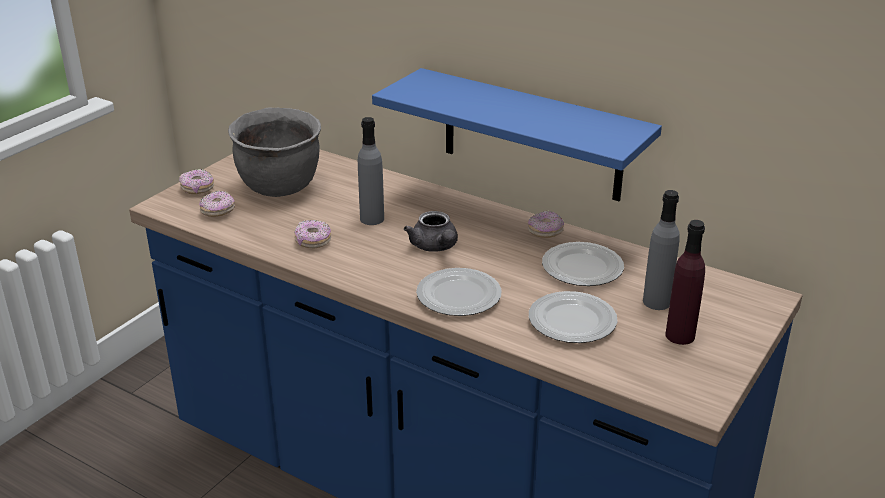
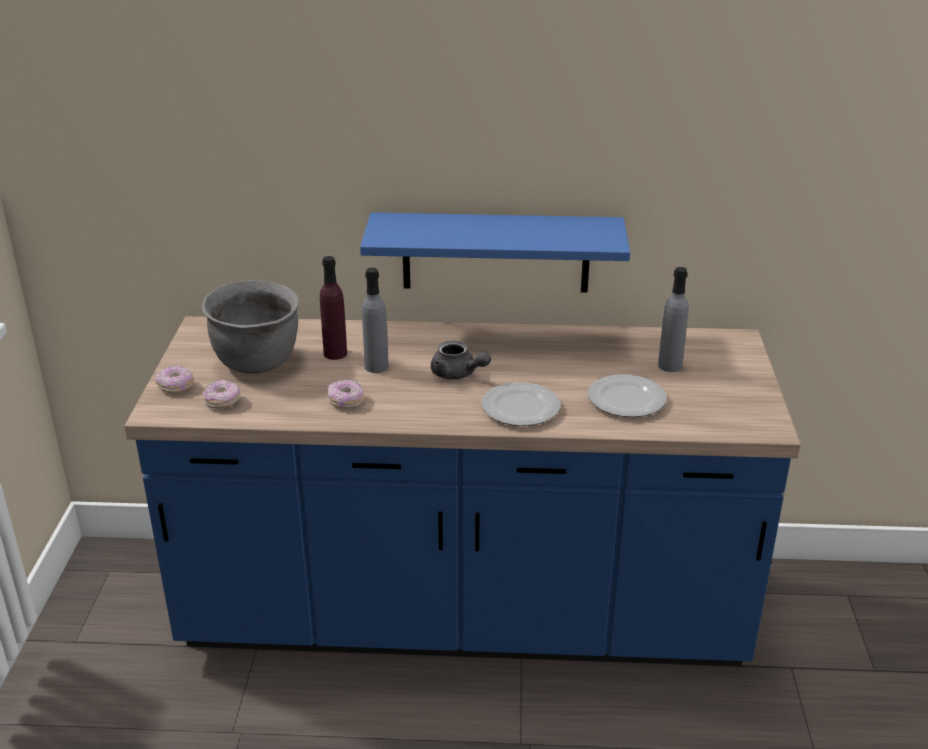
camera: 30 degrees left, 0 degrees up
(545, 232) = (533, 336): donut -> none
(583, 268) = (591, 356): plate -> none
(680, 336) = (710, 385): purple bottle -> purple bottle (335, 353)

